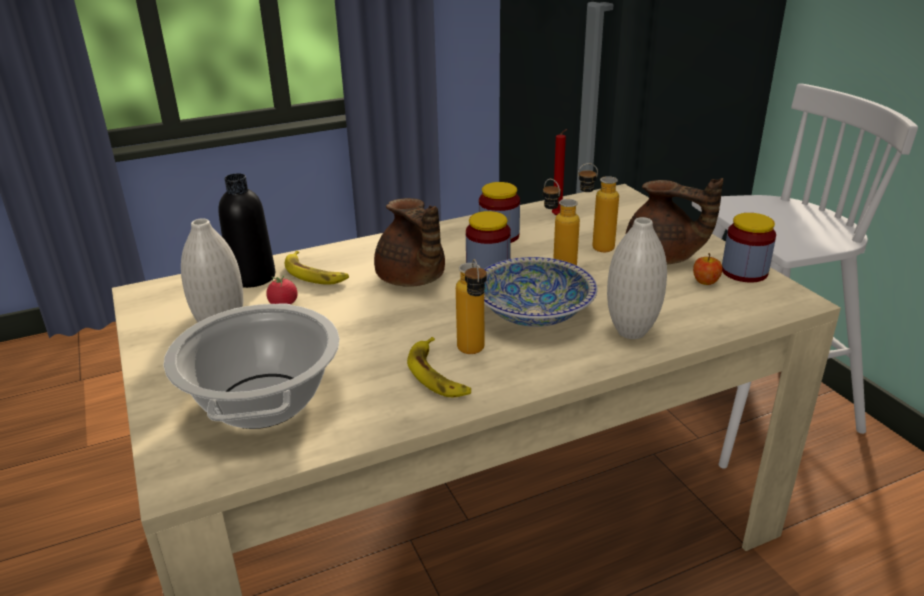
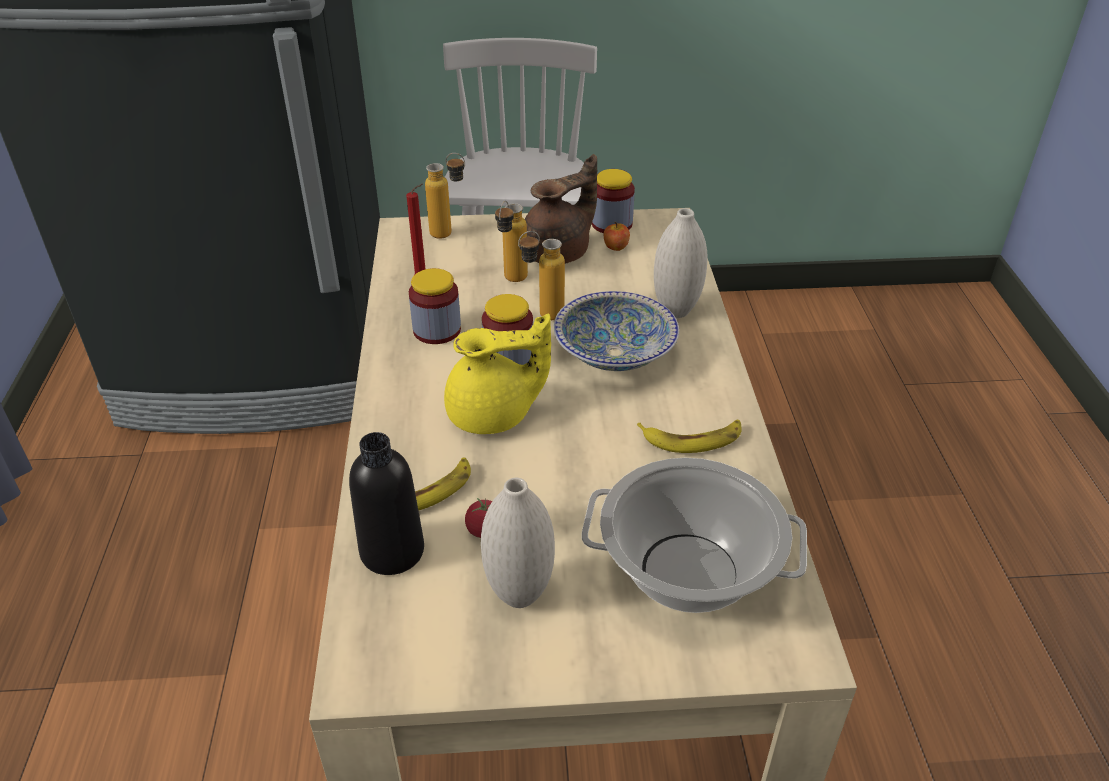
camera: 70 degrees left, 10 degrees up
(412, 279) = (494, 415): brown teapot -> yellow teapot
(473, 354) = (667, 408): bottle -> bottle (449, 234)

